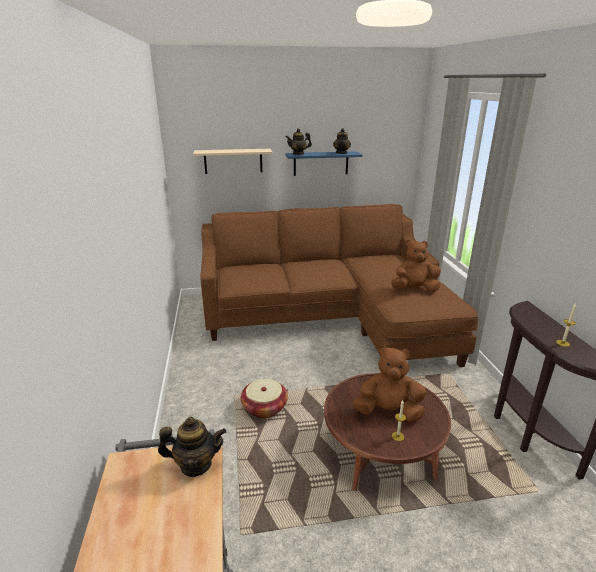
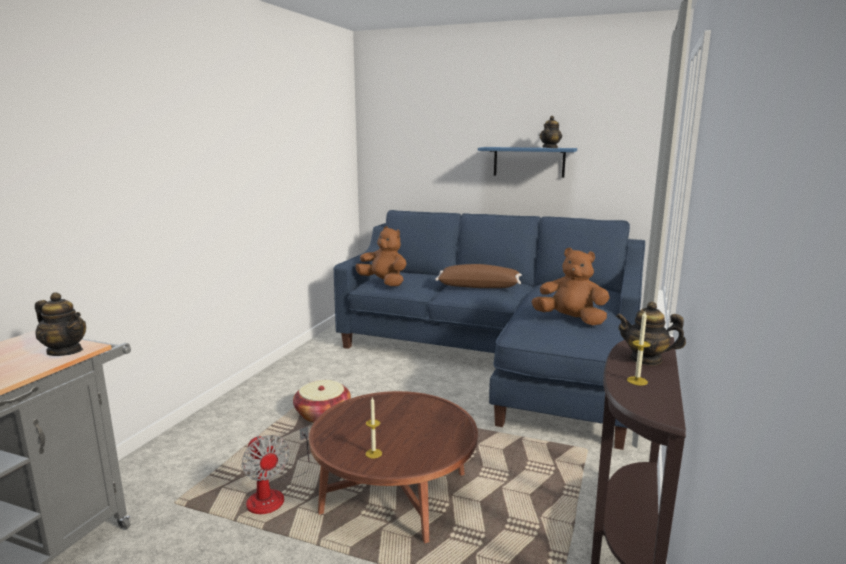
camera: 30 degrees right, 10 degrees down
(233, 161) = (425, 154): beige shelf -> none
(298, 153) = (496, 147): teapot -> teapot (646, 359)
(306, 490) = (273, 494): none -> fan
(315, 270) = (478, 286): none -> brown pillow
(331, 317) = (500, 357): brown sofa -> blue sofa
(388, 412) = (396, 431): brown plush toy -> brown plush toy (384, 283)

